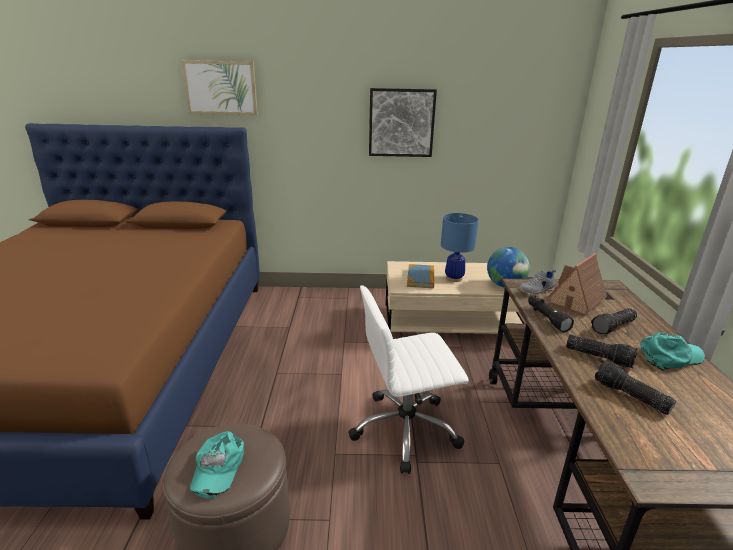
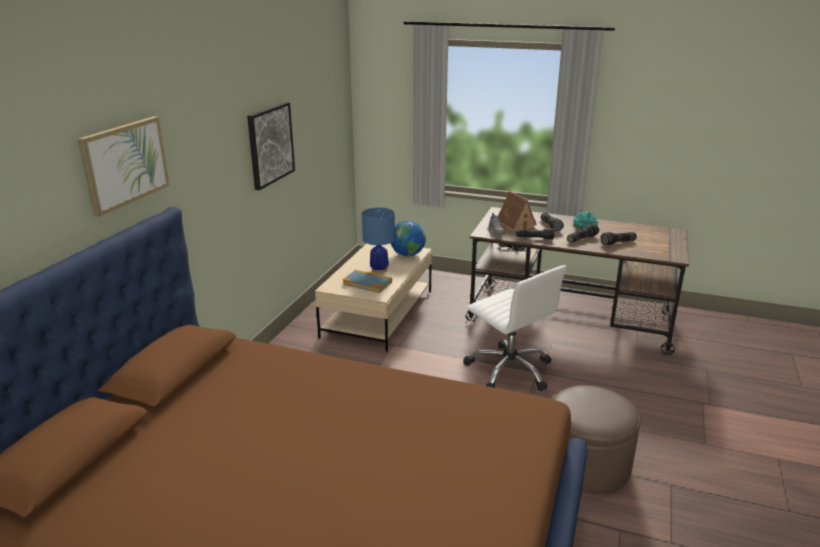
camera: 70 degrees left, 0 degrees up
(217, 467) = (602, 409): turquoise cap -> none
(405, 430) = (510, 370): white office chair -> white office chair turned 45 degrees counterclockwise

